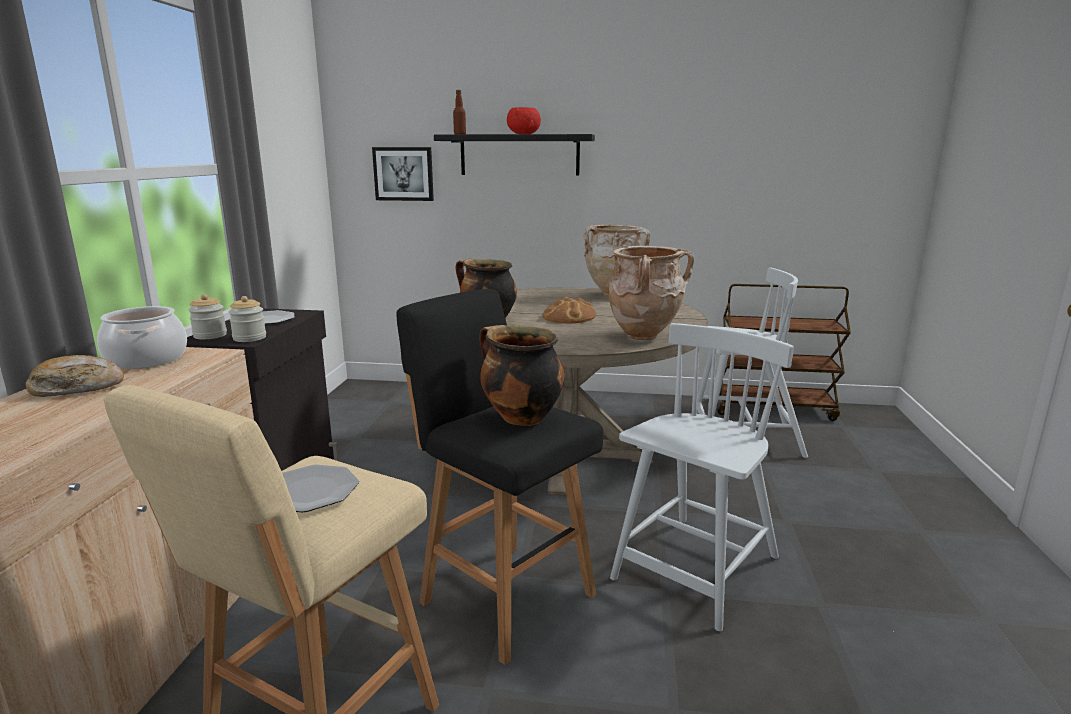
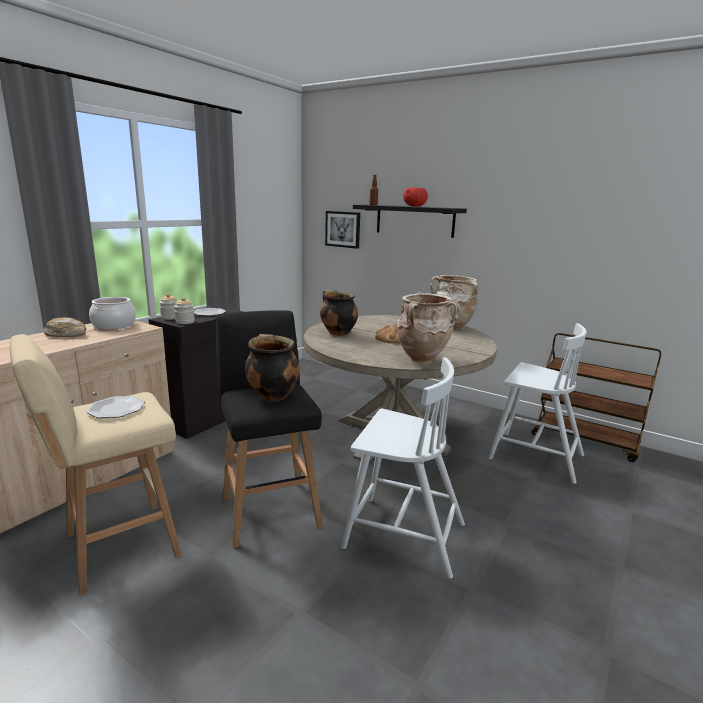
camera: 25 degrees right, 0 degrees up
(695, 570) = (402, 534): white chair -> white chair turned 45 degrees clockwise

